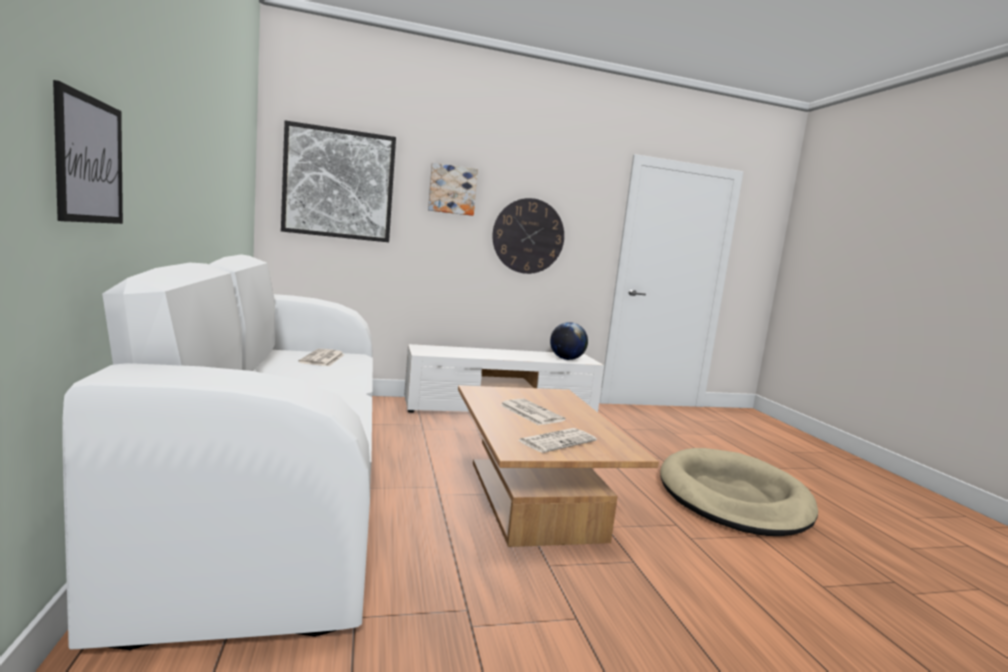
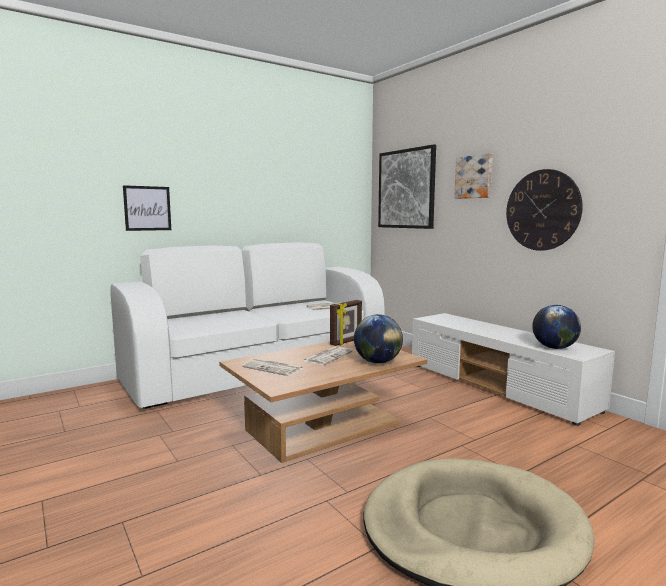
camera: 70 degrees right, 0 degrees up
(479, 394) = (346, 342): none -> picture frame
(567, 403) = (377, 362): none -> globe

